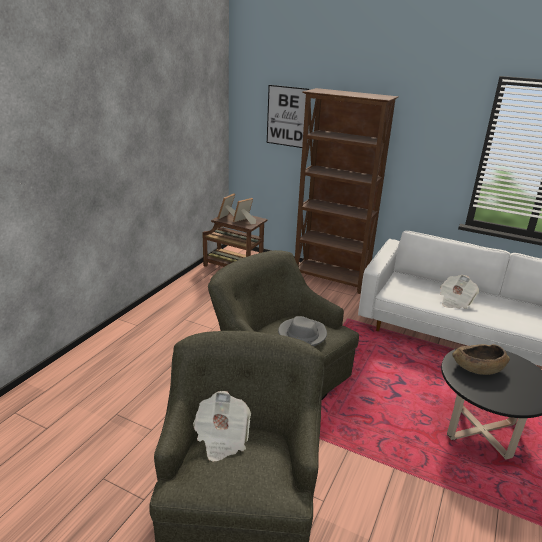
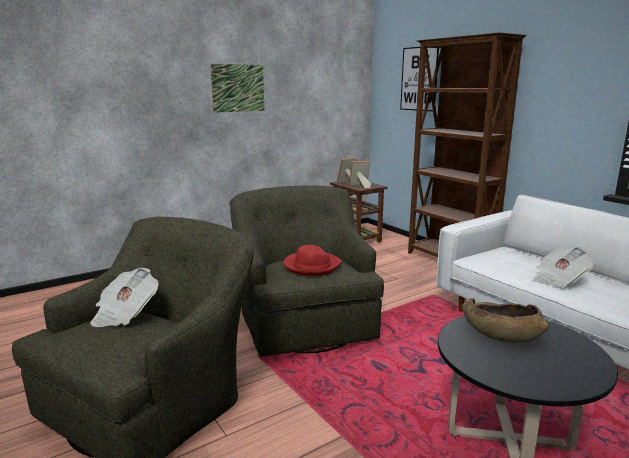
camera: 30 degrees right, 10 degrees down
(131, 143) = (238, 88): none -> picture
(302, 334) = (311, 266): grey hat -> red hat

